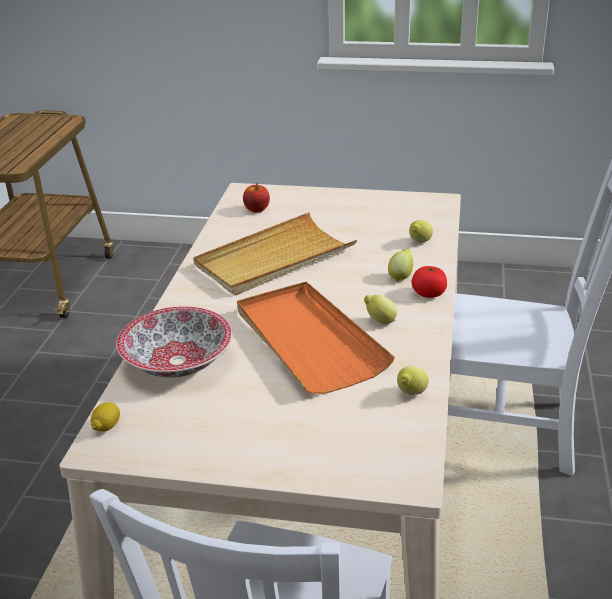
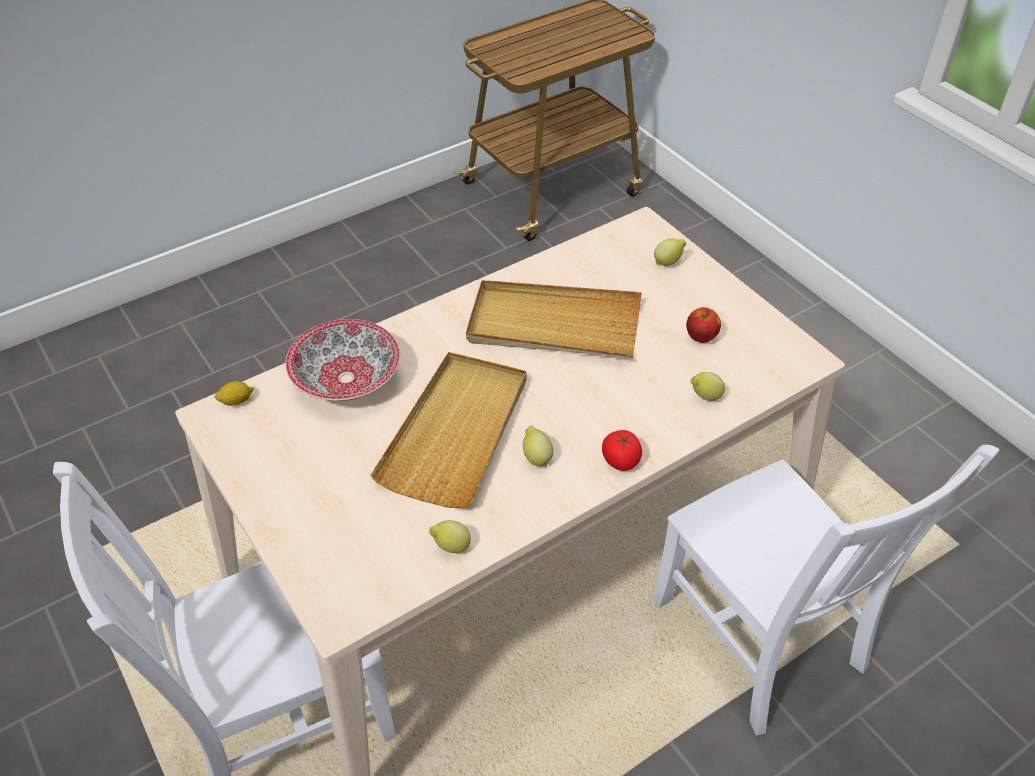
camera: 45 degrees right, 15 degrees up
(256, 210) = (620, 256): apple -> apple (701, 337)
(308, 340) = (456, 432): orange tray -> beige tray
(401, 276) = (627, 423): lemon -> lemon (668, 262)

